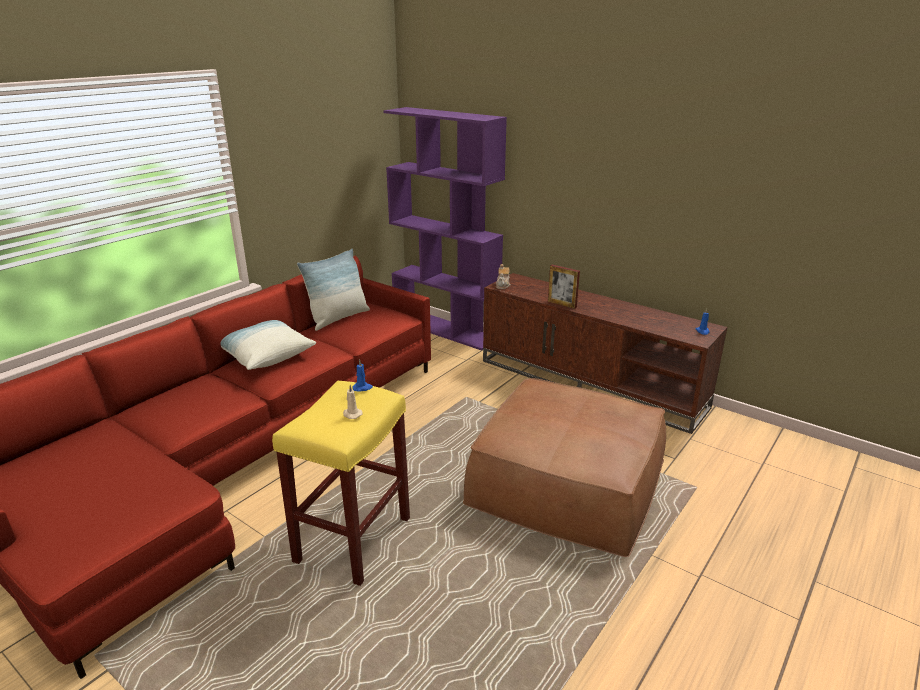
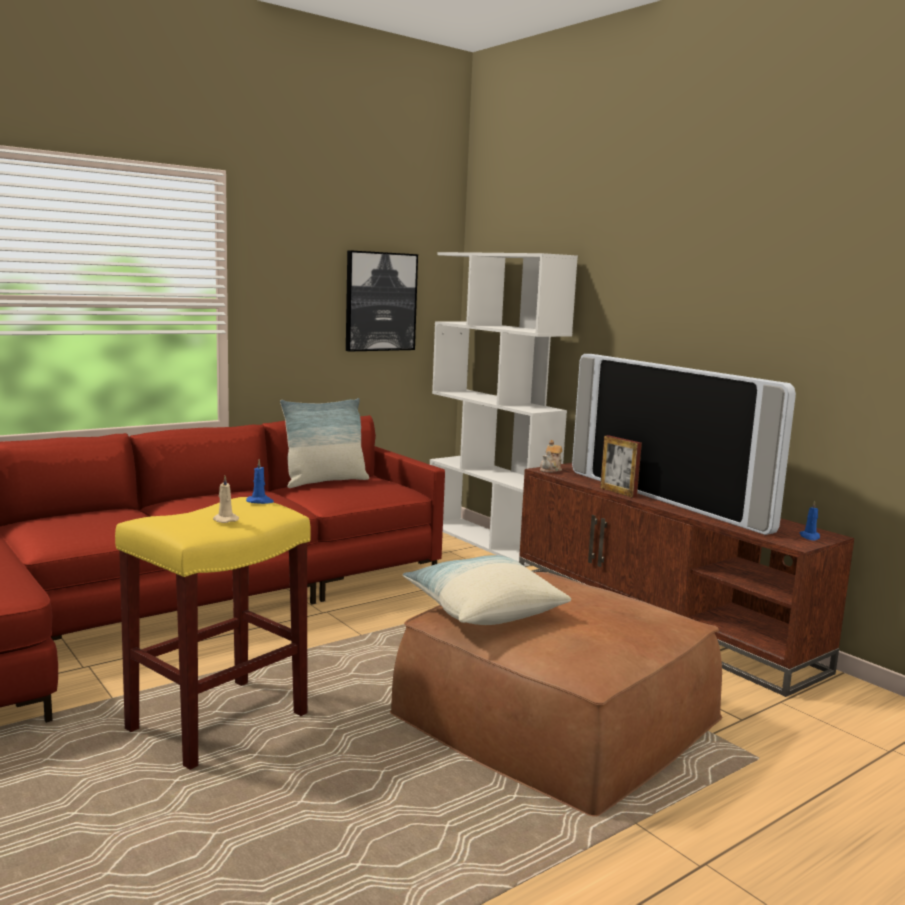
camera: 15 degrees right, 15 degrees down
(265, 356) = (207, 498): pillow -> pillow (482, 610)
(344, 157) = (380, 301): none -> picture
(446, 329) = (489, 541): purple bookcase -> white bookcase
(597, 306) = (668, 499): none -> television

